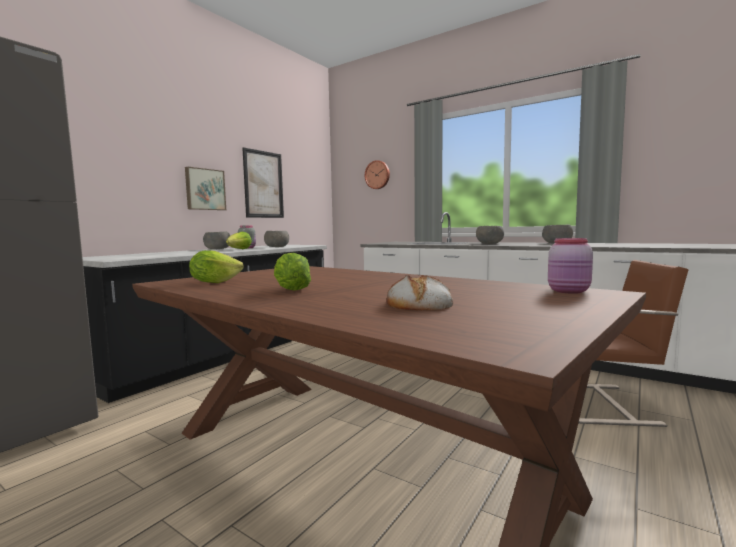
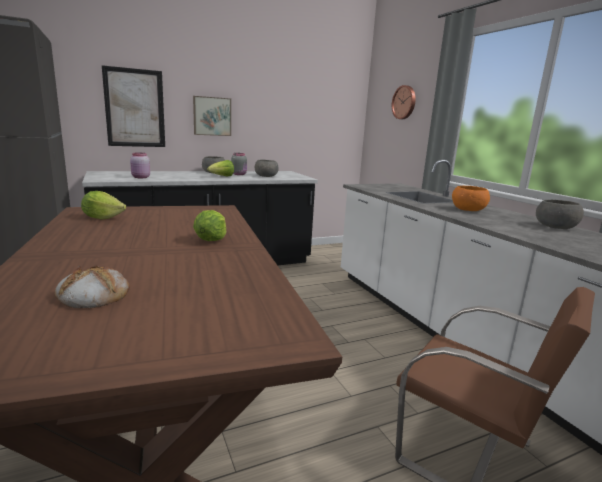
camera: 30 degrees right, 10 degrees up
(263, 184) = (277, 110): picture -> picture (135, 108)
(291, 290) = (101, 243): lettuce -> lettuce (211, 239)
(489, 243) = (468, 210): grey bowl -> orange bowl
(569, 291) = (271, 322): pink jar -> pink jar (140, 177)

